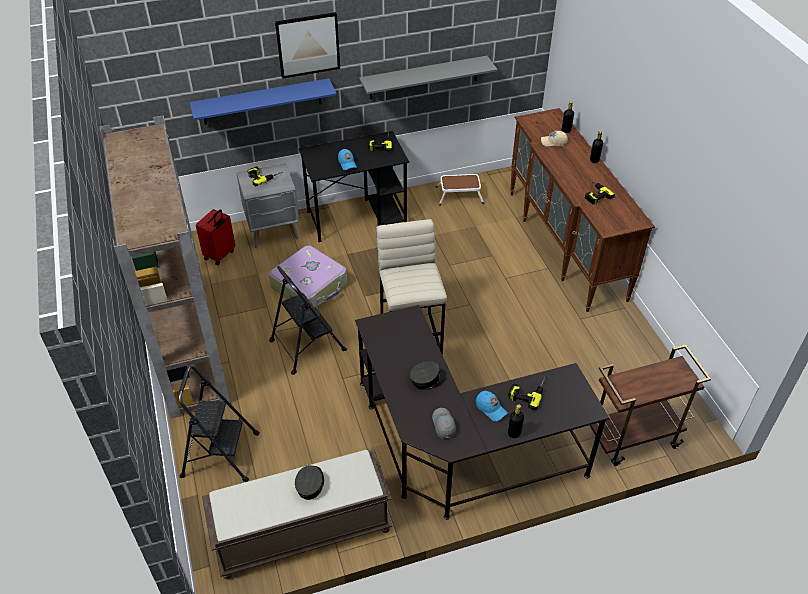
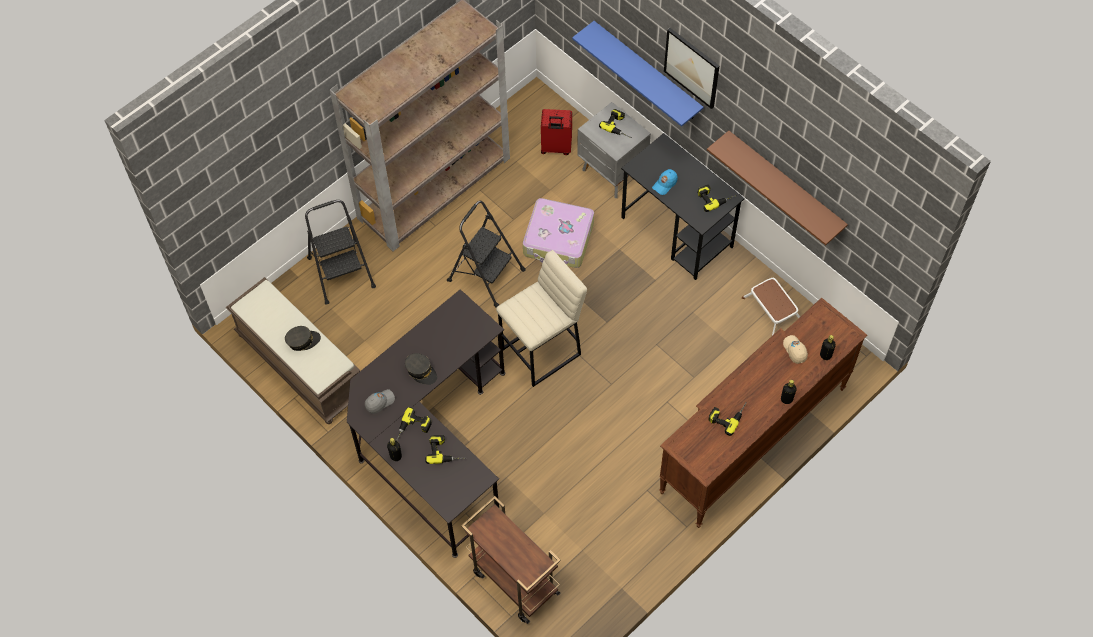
camera: 65 degrees right, 15 degrees up
(424, 77) = (785, 185): grey shelf -> brown shelf
(490, 409) = (413, 430): blue cap -> power drill

